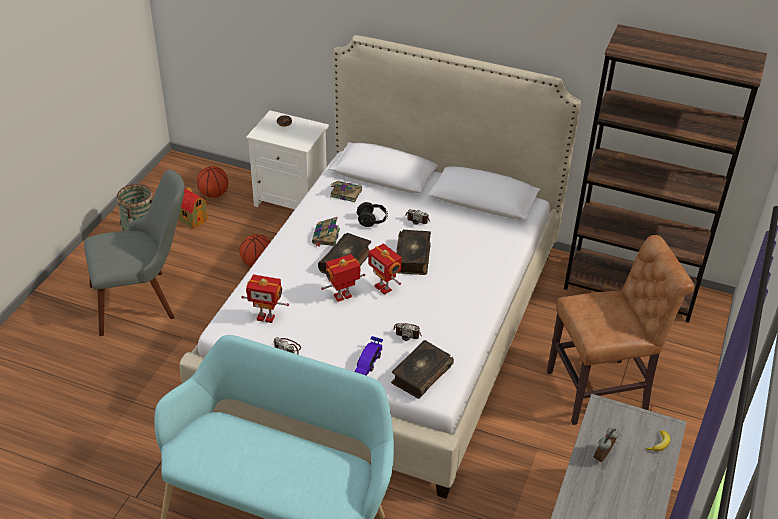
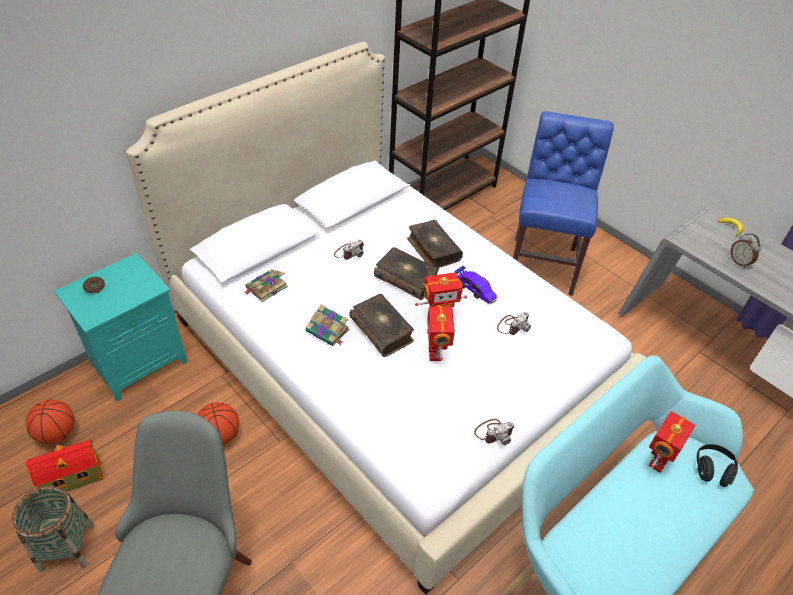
camera: 65 degrees left, 5 degrees up
(266, 317) = (433, 433): toy robot -> toy robot (657, 461)
(293, 199) = (139, 361): white nightstand -> turquoise nightstand
(368, 362) = (543, 372): toy car -> toy car (475, 290)
(372, 221) = (328, 285): black headphones -> black headphones (712, 470)
(421, 374) = (575, 339): book -> book (432, 250)
(602, 390) = (543, 262): brown chair -> blue chair

